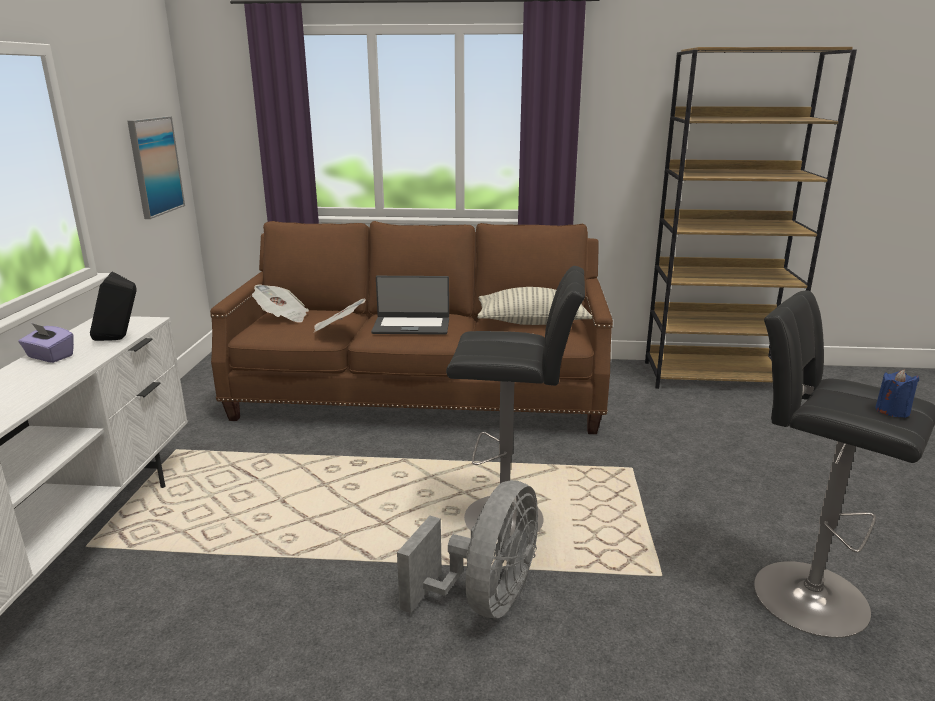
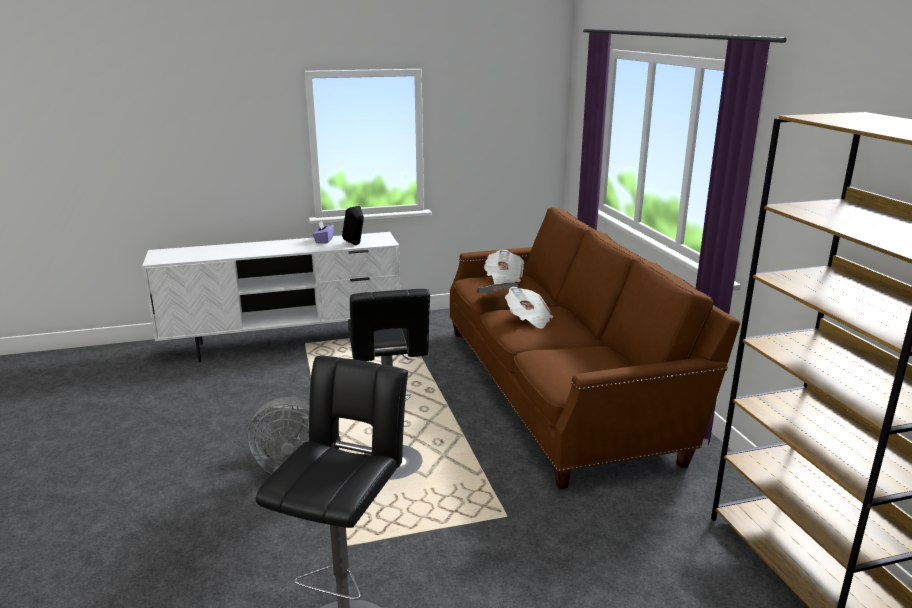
camera: 70 degrees right, 0 degrees up
(155, 166) = (516, 149): picture -> none
(411, 326) = (528, 319): laptop -> newspaper
(532, 322) = (594, 363): pillow -> none
(892, 411) = (320, 483): blue candle -> none

